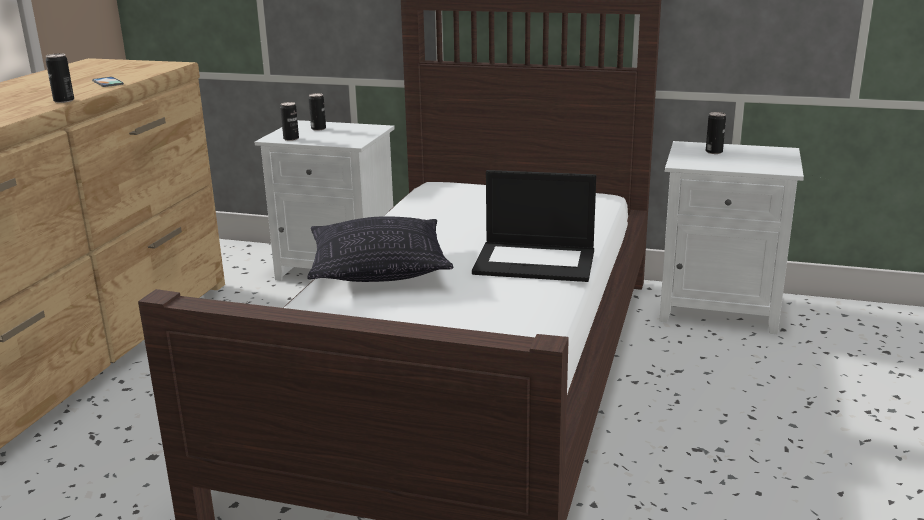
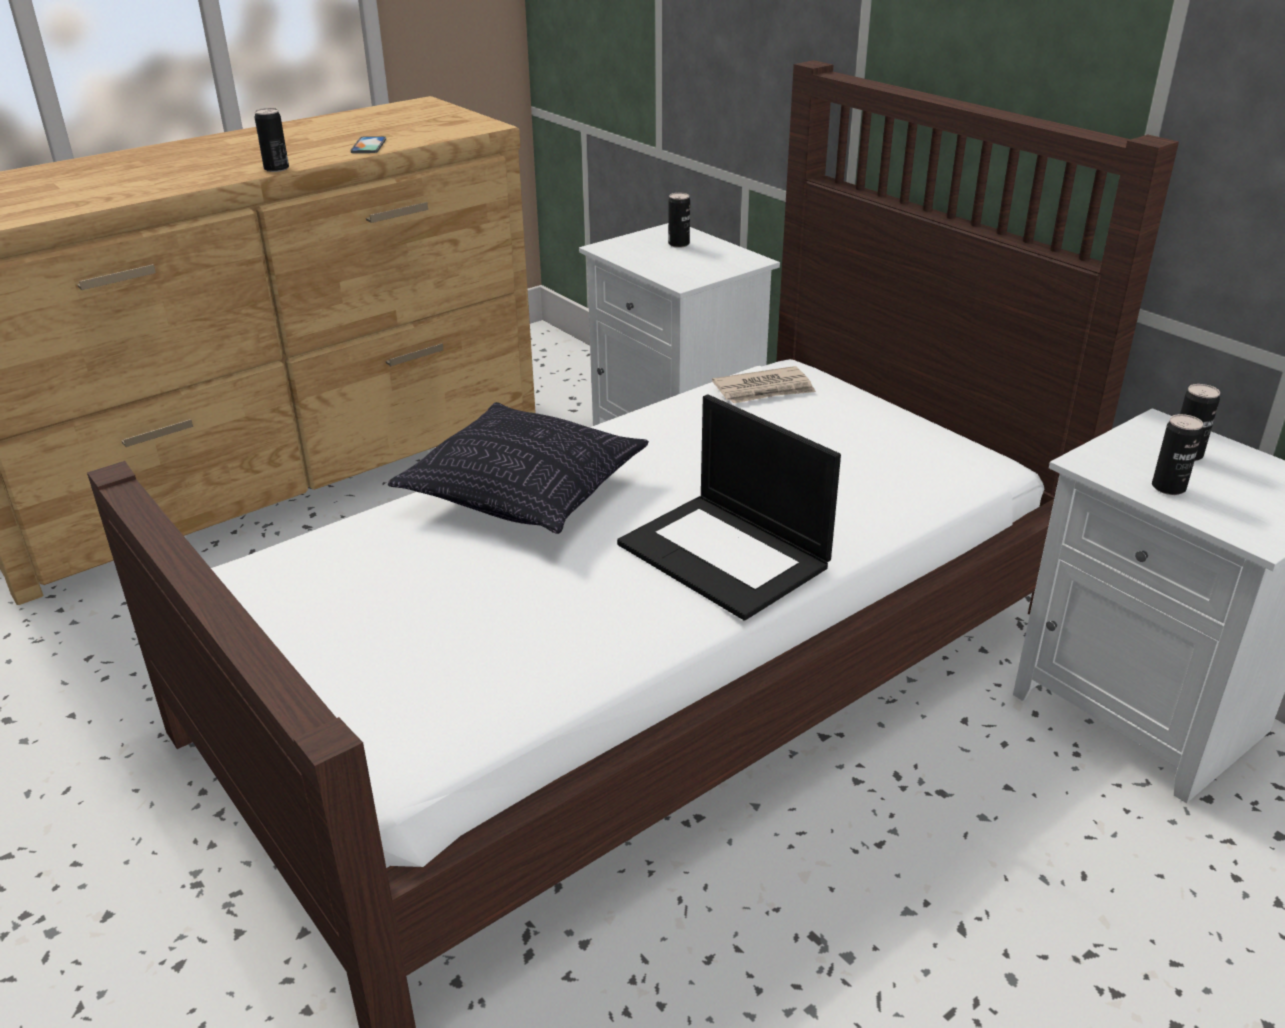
camera: 35 degrees right, 10 degrees up
(291, 139) = (623, 254): can -> can (1168, 487)
(442, 194) = (764, 390): none -> newspaper

